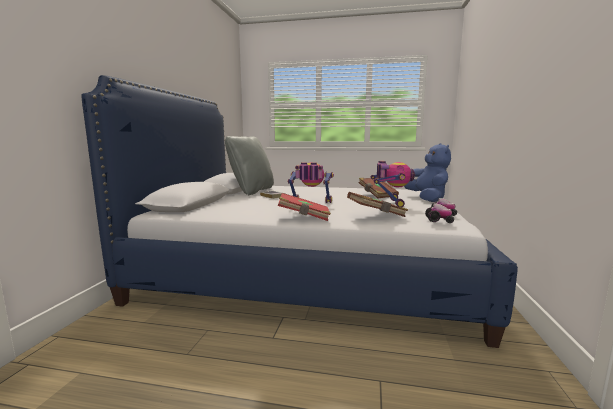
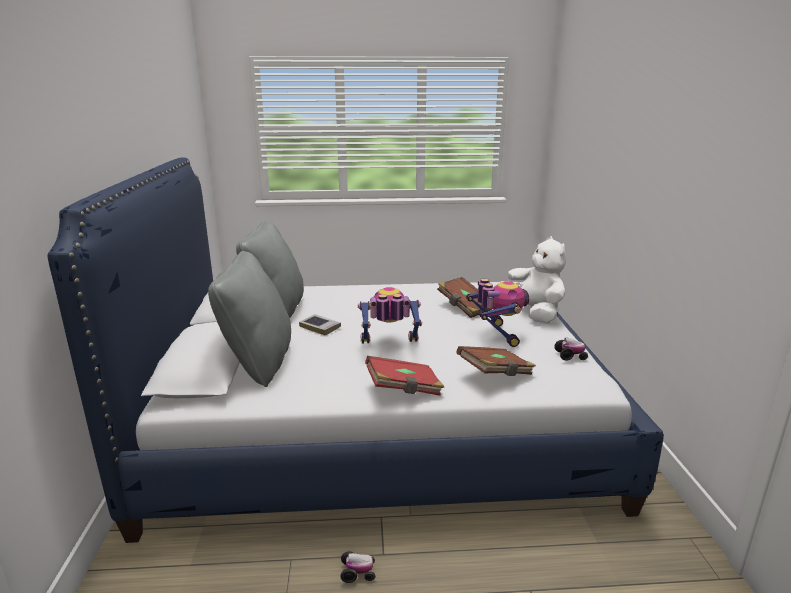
camera: 15 degrees left, 10 degrees up
(221, 204) = (258, 362): none -> grey pillow
(427, 199) = (534, 312): blue plush toy -> white plush toy
(439, 221) = (573, 378): toy car -> toy car (358, 573)

